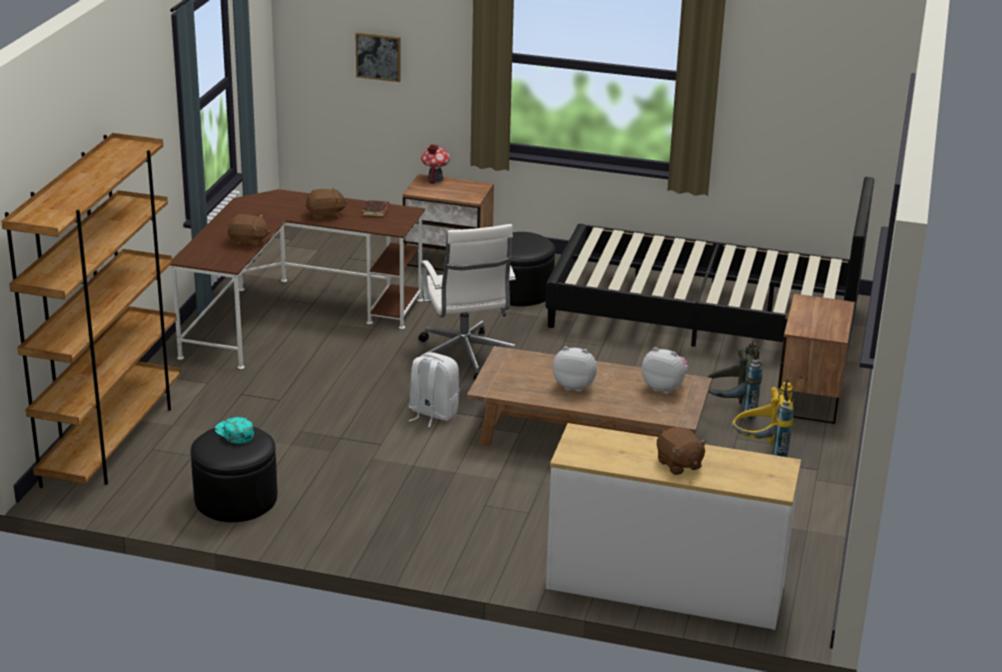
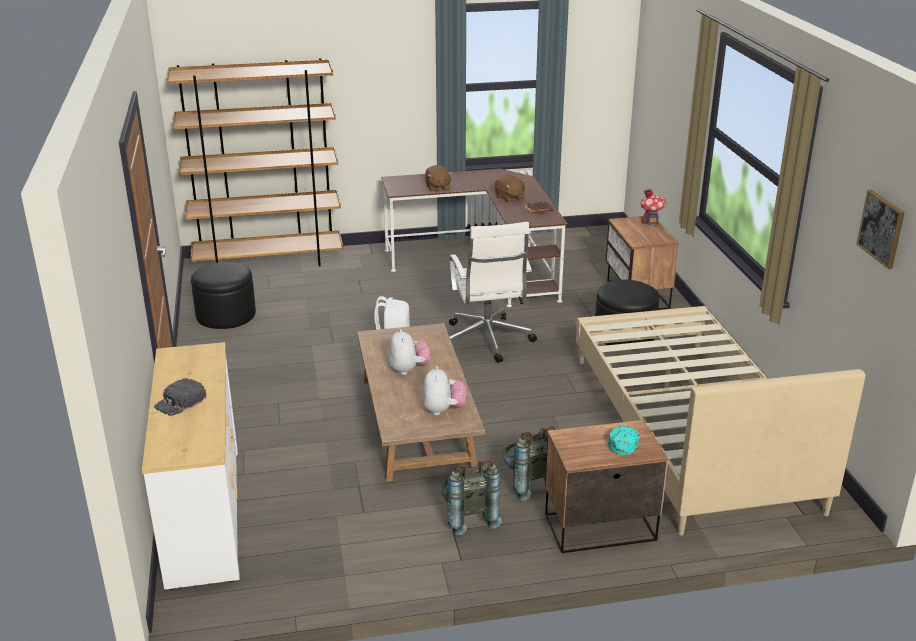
camera: 65 degrees right, 0 degrees up
(234, 433) = (231, 269): turquoise cap -> turquoise cap (623, 442)
(378, 56) = (666, 107): picture -> picture (881, 228)
(464, 359) = (487, 341): white office chair -> white office chair turned 60 degrees counterclockwise
(679, 464) = (180, 402): brown plush toy -> black cap
(703, 317) = (689, 430): black bed -> beige bed
(761, 451) = (467, 517): yellow backpack -> grey backpack

